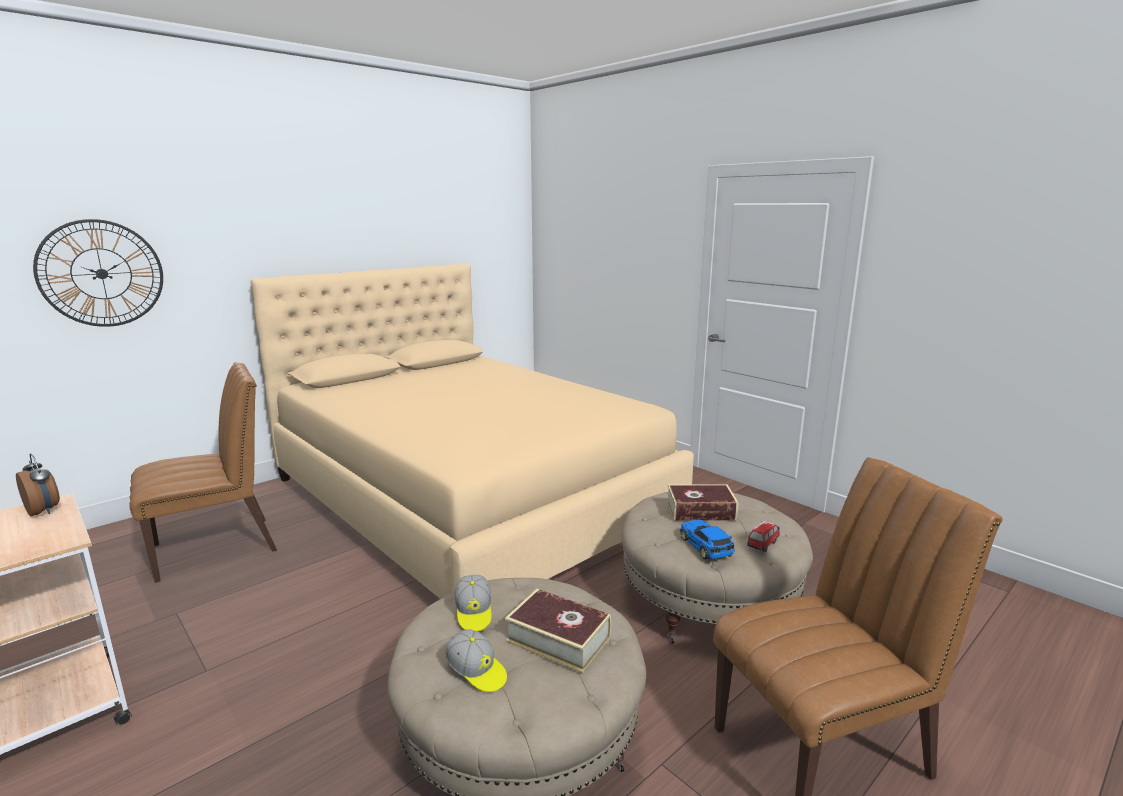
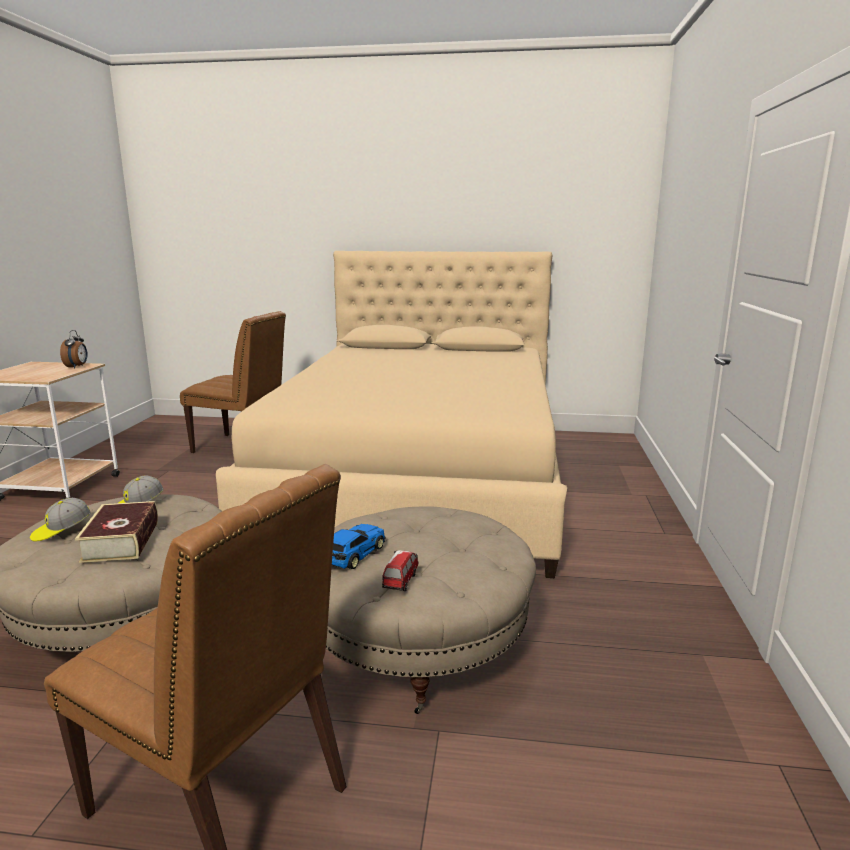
camera: 50 degrees right, 0 degrees up
(101, 273) = (244, 240): wall clock -> none
(476, 672) = (61, 530): cap -> cap turned 45 degrees clockwise
(700, 511) = (429, 531): book -> none
(762, 544) = (400, 580): toy car -> toy car turned 75 degrees counterclockwise

